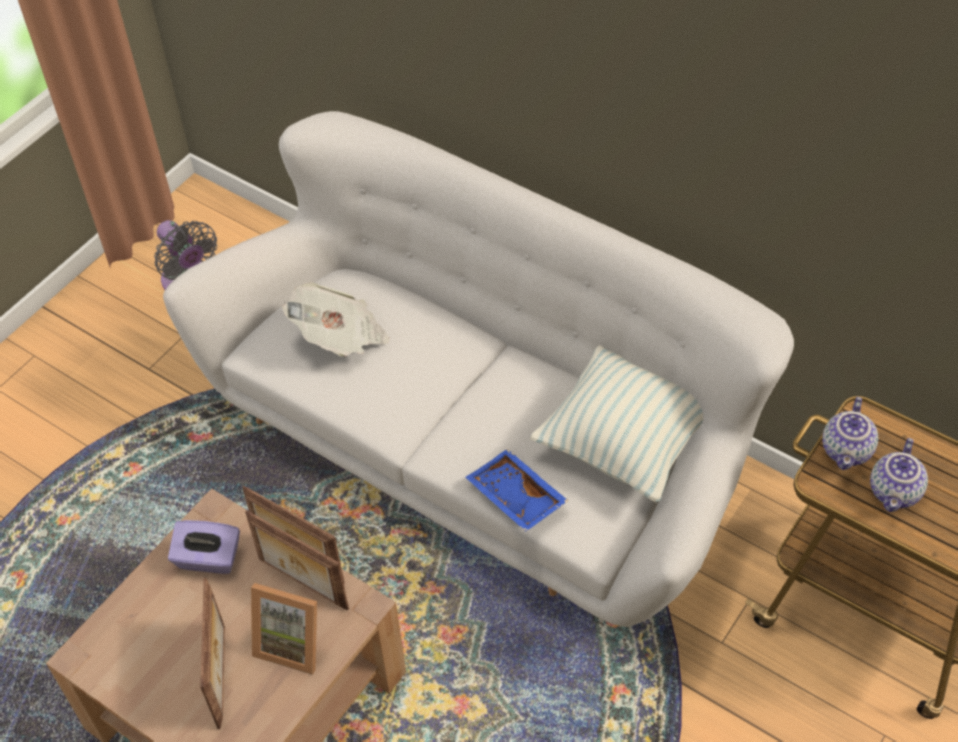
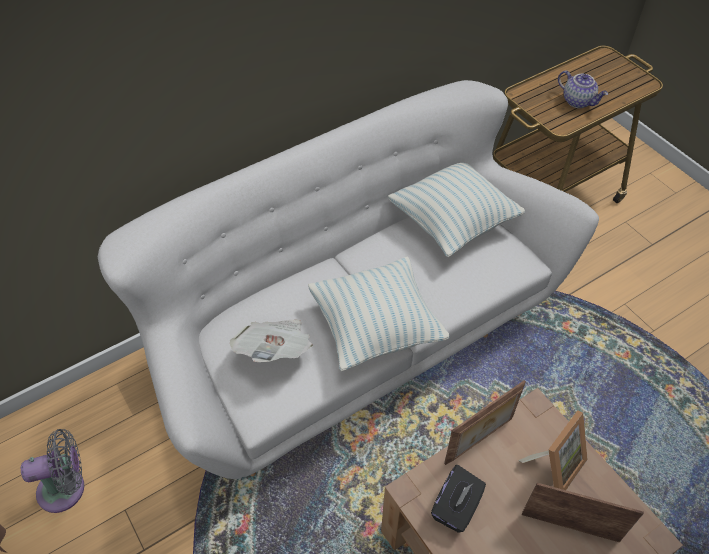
camera: 70 degrees left, 0 degrees up
(208, 559) = (456, 507): purple tissue box -> black tissue box
(302, 585) = (504, 444): picture frame -> none
(413, 417) = (376, 328): none -> pillow
(514, 498) = (474, 292): blue tray -> none
(847, 451) = (544, 107): teapot -> none

